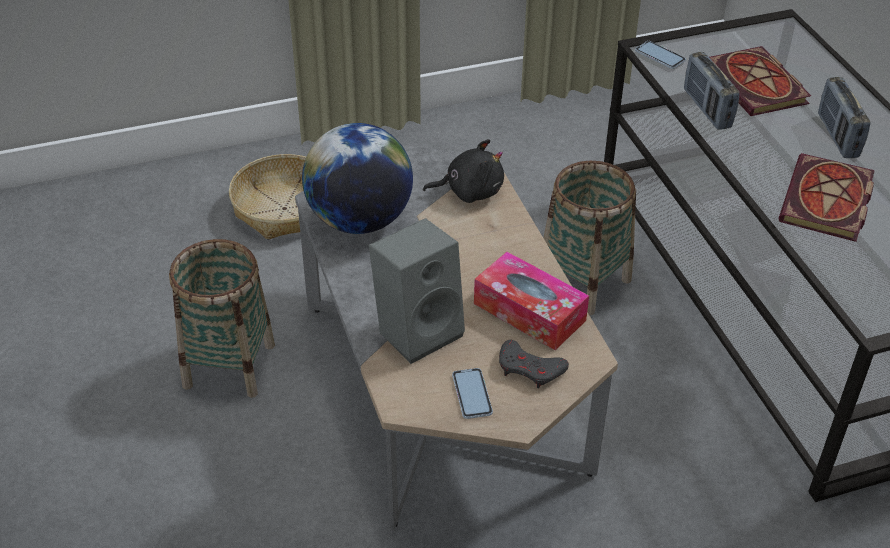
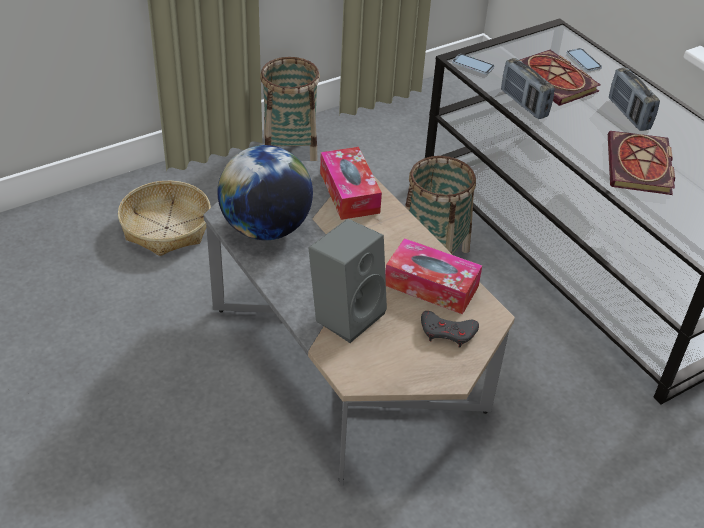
camera: 15 degrees left, 0 degrees up
(229, 365) = (159, 368): basket -> basket (290, 150)
(470, 191) = (349, 192): black plush toy -> tissue box
(472, 394) = (408, 360): phone -> phone (583, 60)

